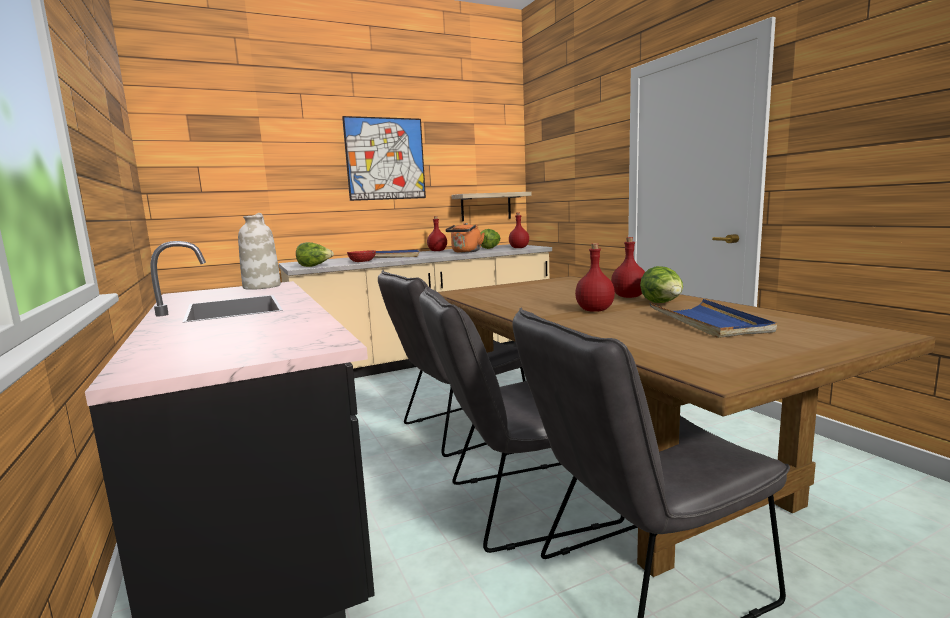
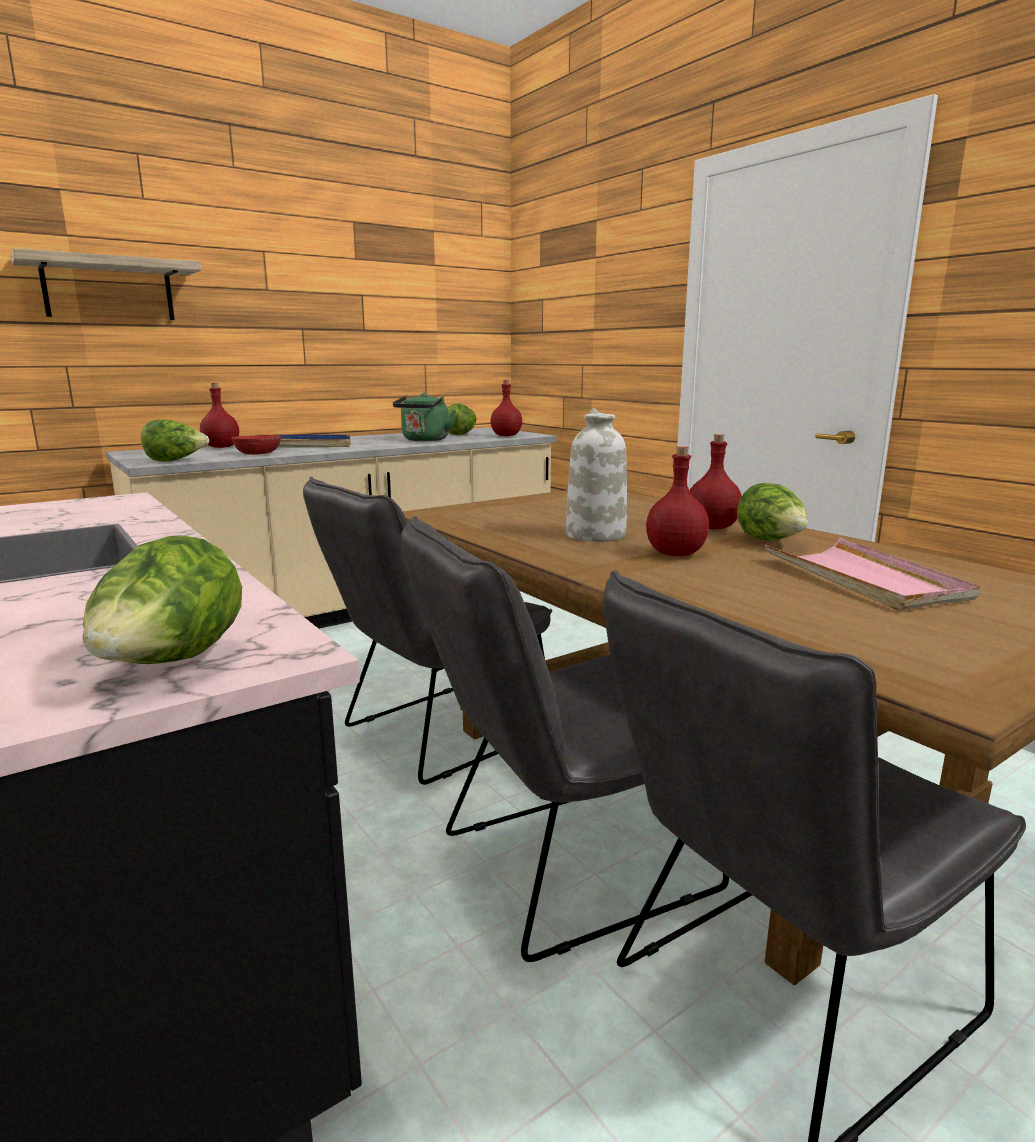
camera: 10 degrees left, 5 degrees up
(261, 286) = (90, 503): white vase -> white vase (594, 535)
(276, 348) = (171, 664): none -> lettuce
(385, 159) = (290, 280): picture -> none
(438, 251) = (377, 436): red bottle -> red bottle (222, 447)
(465, 252) = (424, 440): orange kettle -> green kettle
(486, 206) = (451, 367): shelf -> shelf (108, 290)
(708, 322) = (863, 579): blue tray -> pink tray

